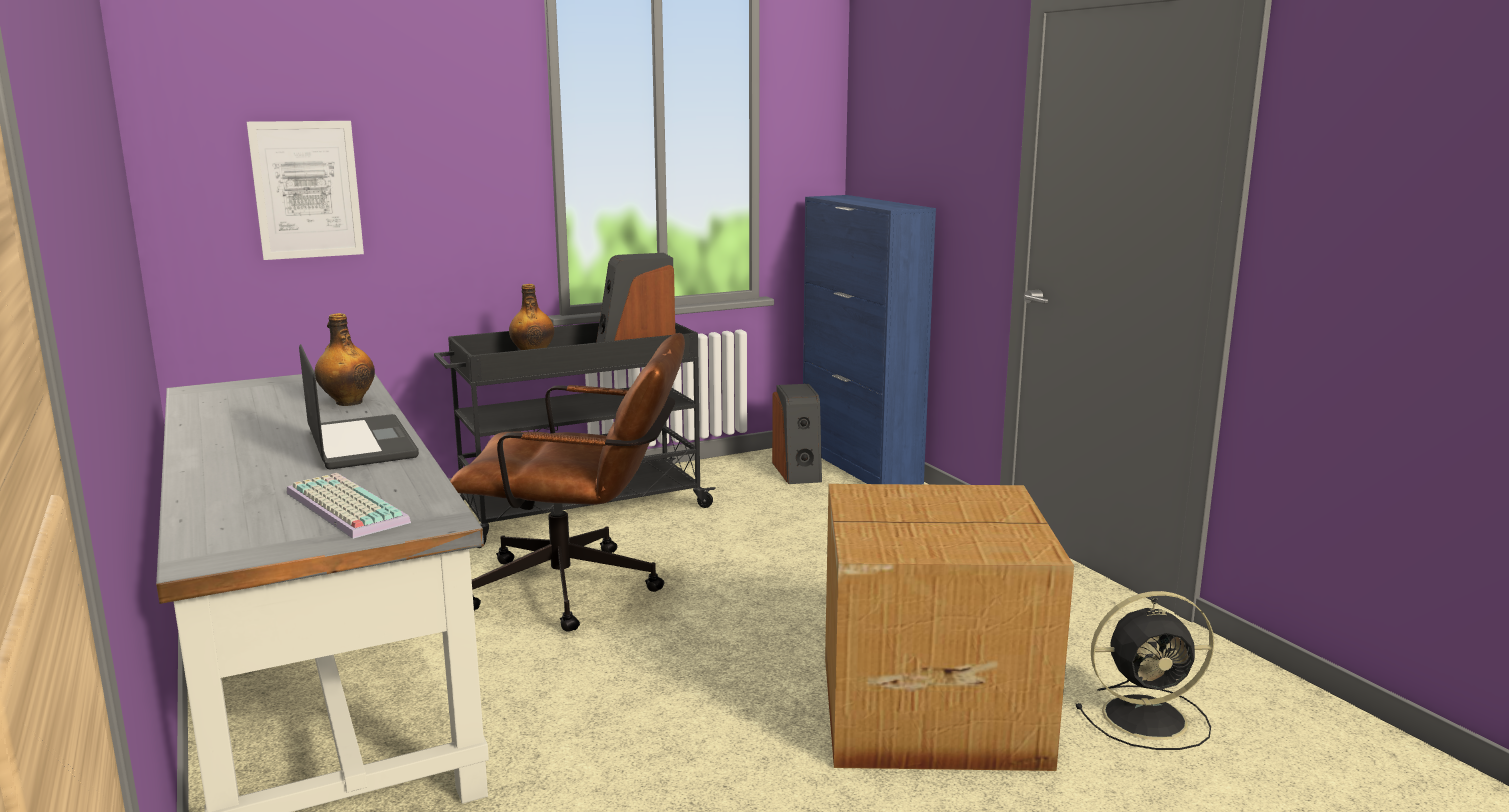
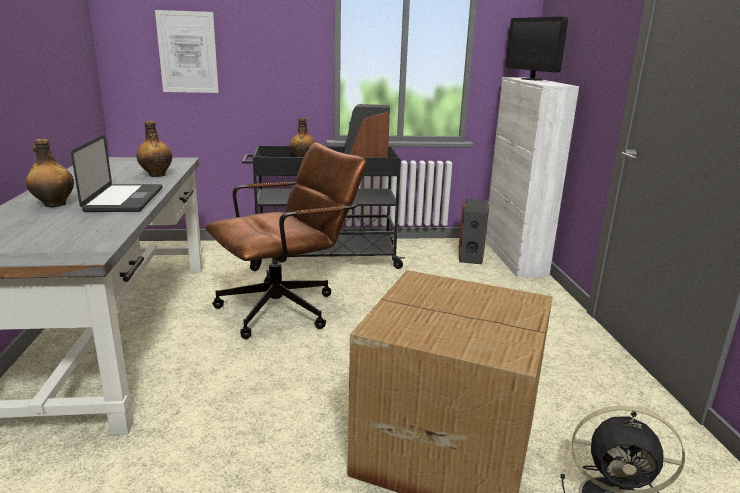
camera: 20 degrees right, 5 degrees up
(256, 466) = (54, 204): none -> bottle
(342, 507) = (52, 236): keyboard -> none
(581, 590) = (288, 307): brown office chair -> brown office chair turned 60 degrees counterclockwise
(855, 199) = (532, 79): none -> monitor
(860, 465) = (514, 257): blue cabinet -> white cabinet

